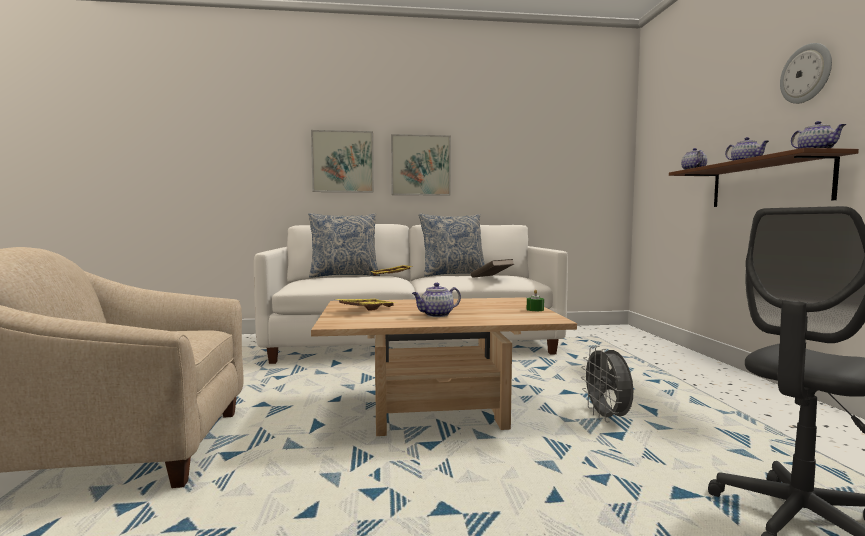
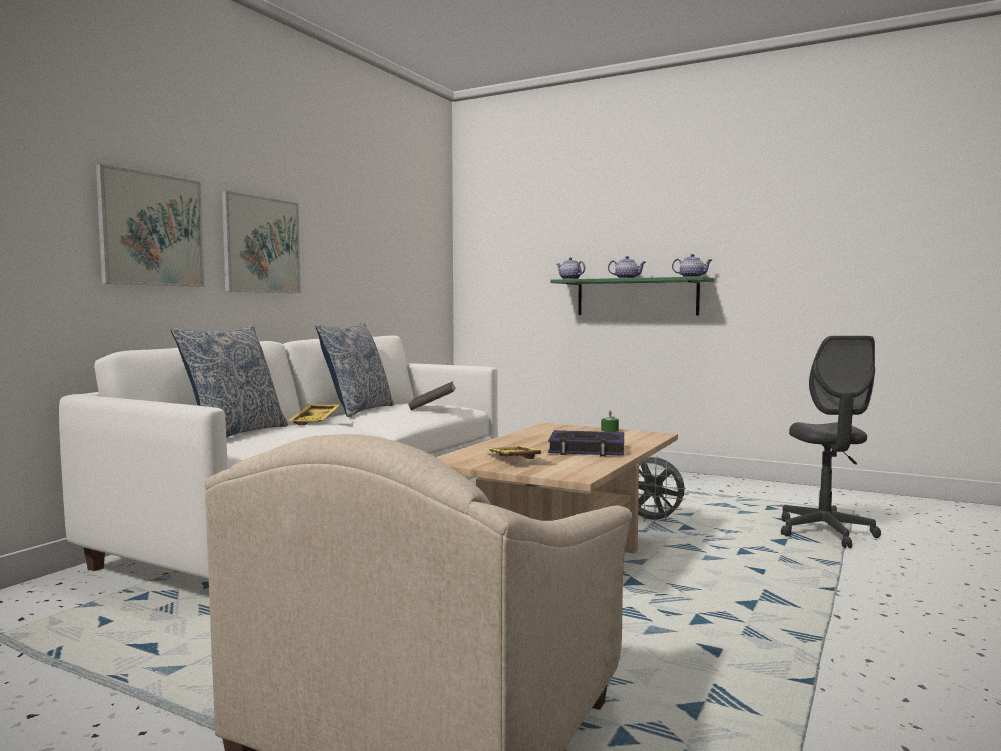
camera: 55 degrees left, 0 degrees up
(436, 315) = (587, 450): teapot -> book
(767, 183) = (636, 297): brown shelf -> green shelf
(806, 74) = (668, 211): wall clock -> none

